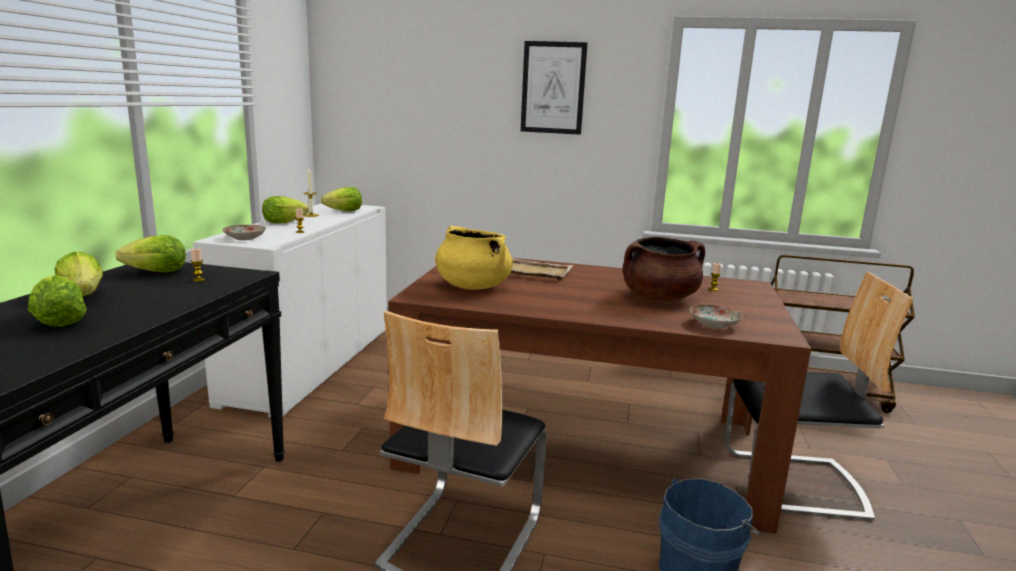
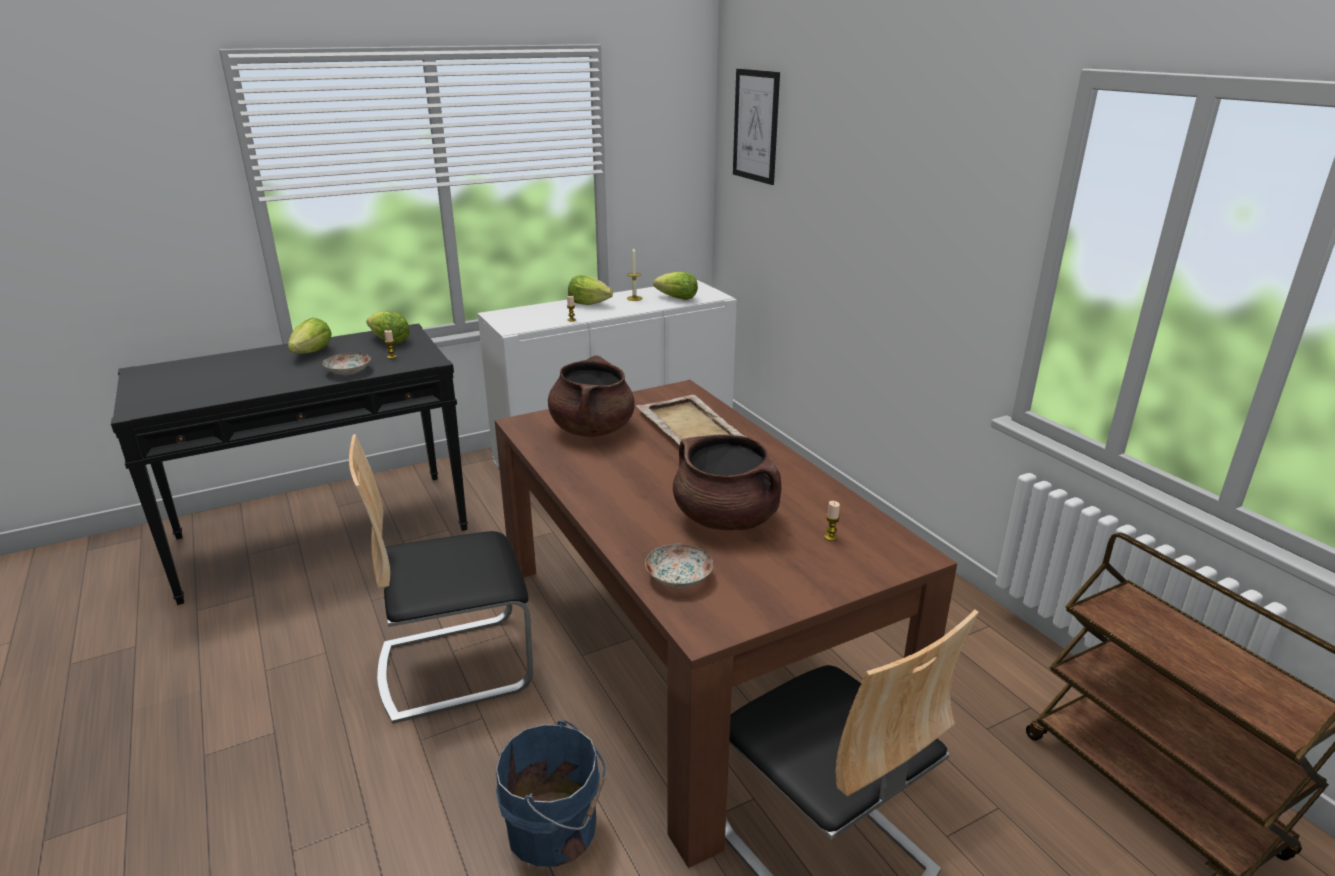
camera: 50 degrees right, 10 degrees up
(59, 321) = (261, 371): lettuce -> none
(245, 238) = (516, 317): plate -> plate (349, 371)
(472, 286) = (592, 429): yellow cooking pot -> brown cooking pot
(553, 88) = (918, 173): picture -> picture (756, 126)

